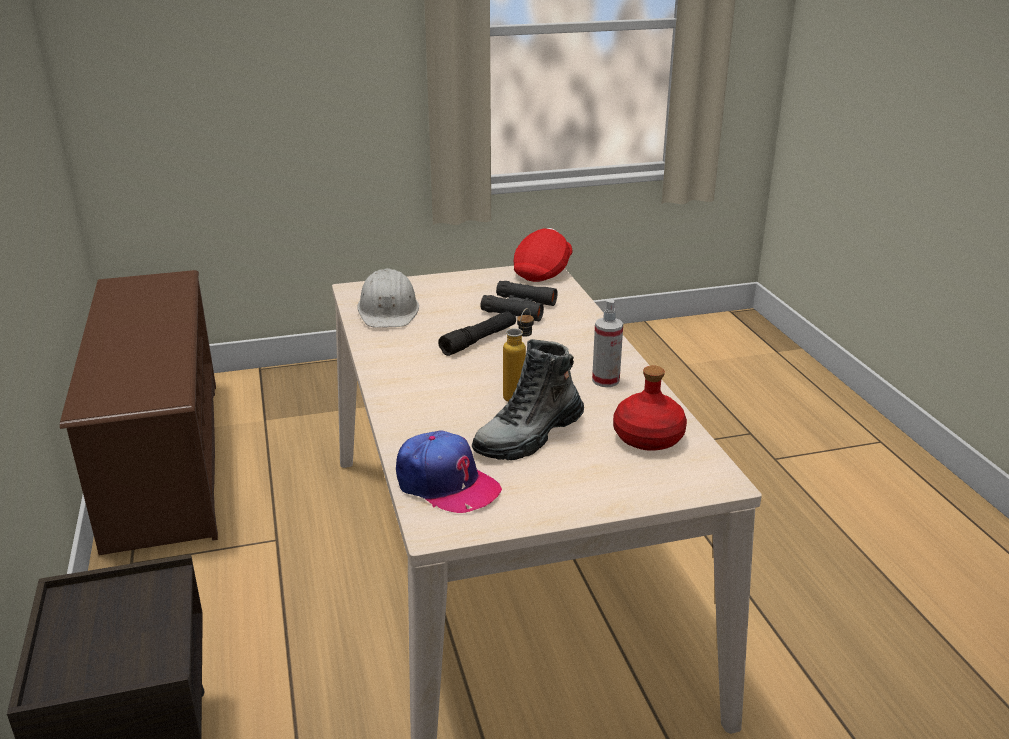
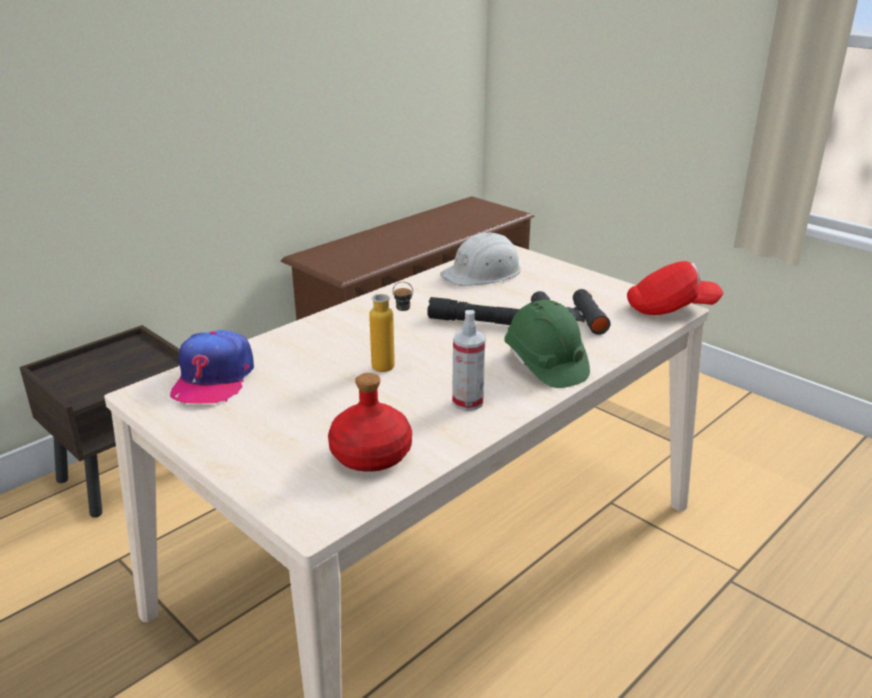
camera: 60 degrees right, 0 degrees up
(529, 436) = (320, 392): boot -> none
(578, 337) = (545, 365): none -> green hard hat

